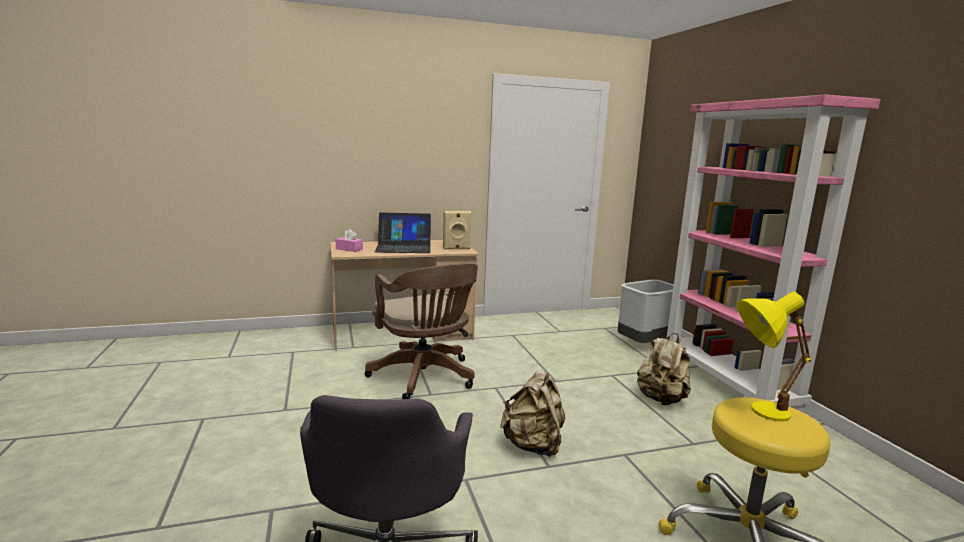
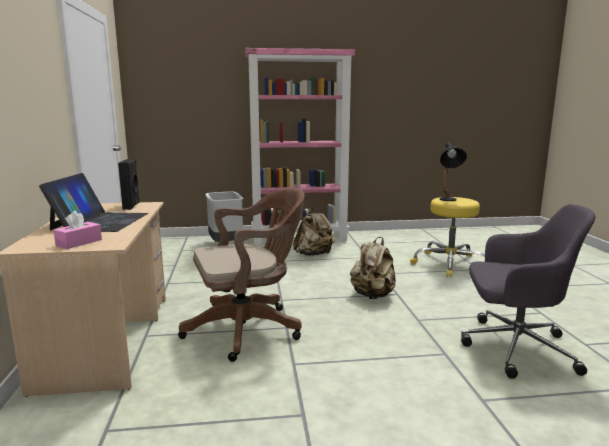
camera: 80 degrees left, 0 degrees up
(456, 248) = (132, 206): beige speaker -> black speaker
(756, 411) = (448, 200): yellow table lamp -> black table lamp

